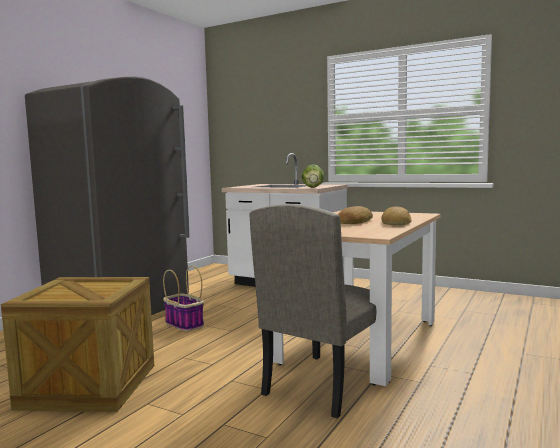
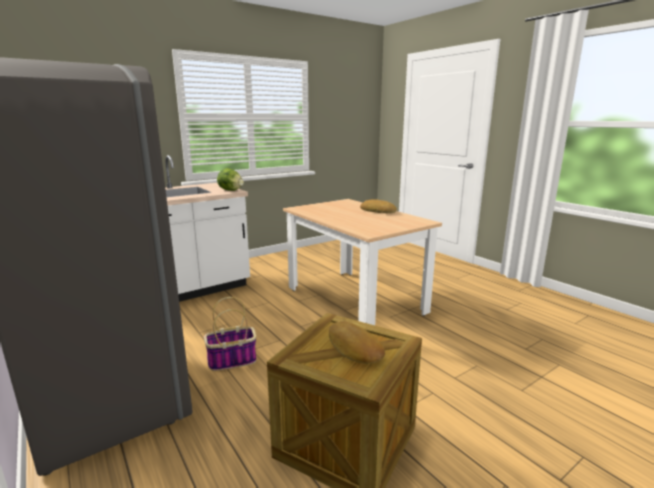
camera: 65 degrees left, 10 degrees up
(324, 383) = (413, 329): beige chair -> none
(353, 222) = (358, 216): bread -> bread (353, 348)

